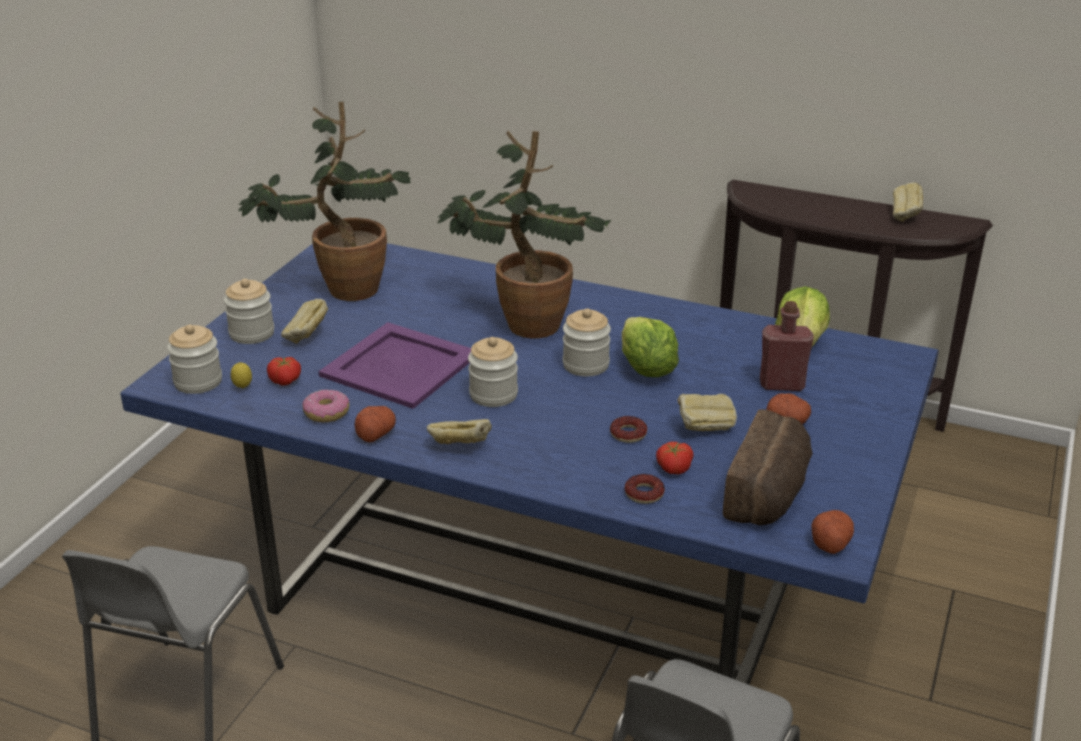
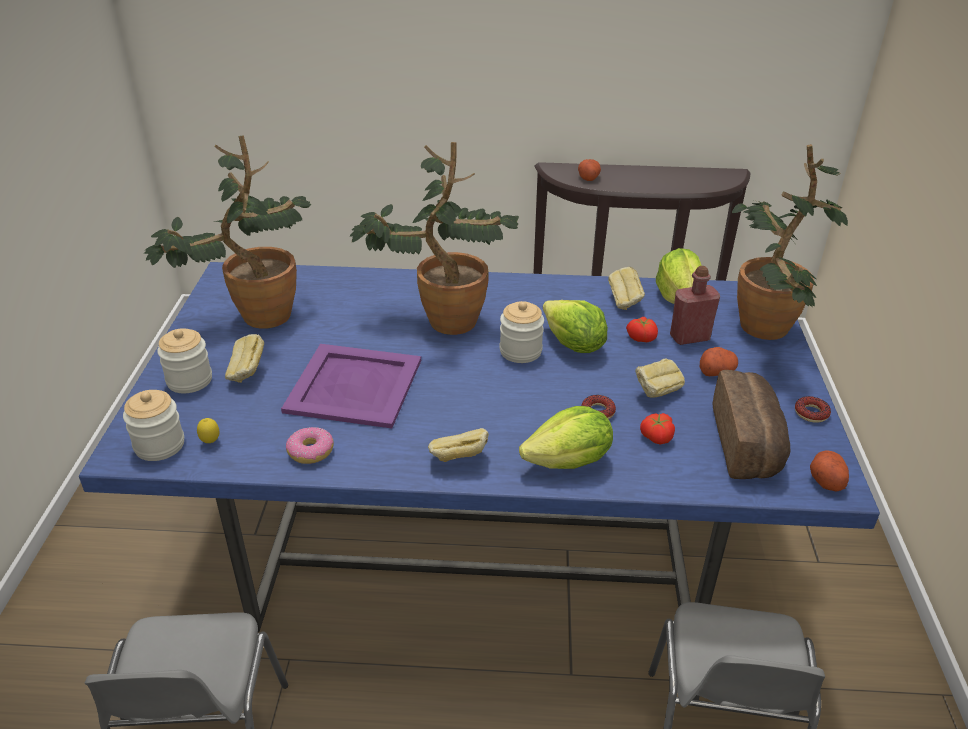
camera: 20 degrees left, 5 degrees up
(286, 380) = (250, 424): tomato -> tomato (641, 337)
(375, 433) = (371, 463): potato -> potato (588, 177)
(493, 395) = (457, 398): jar -> none
(567, 471) = (569, 462): none -> lettuce
(644, 493) = (648, 469): donut -> donut (811, 413)
(871, 395) = (762, 333): none -> potted plant
(905, 216) = (687, 175): bread -> bread (624, 302)

